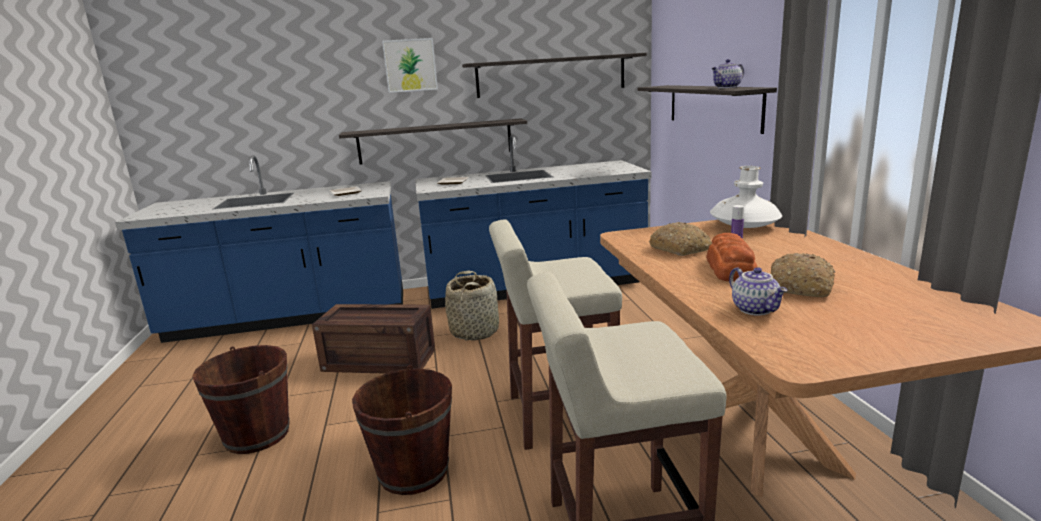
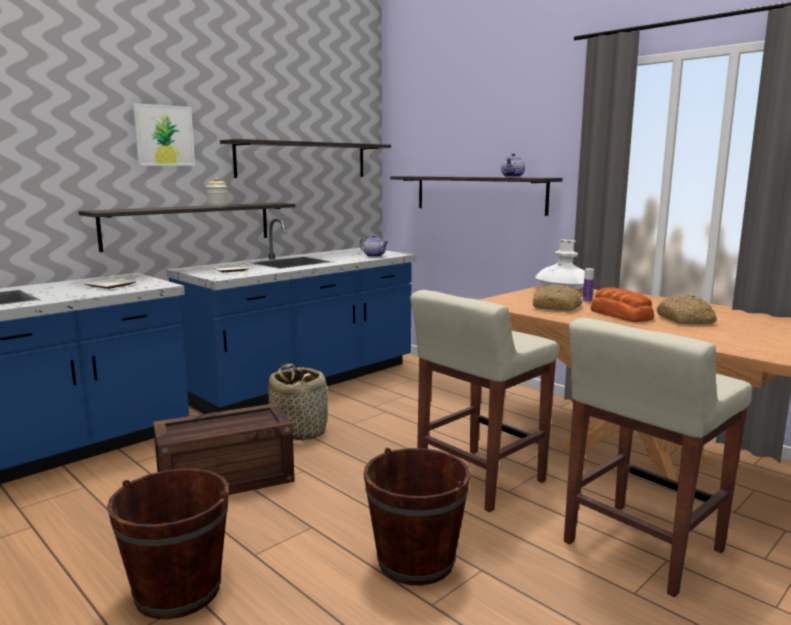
camera: 35 degrees left, 5 degrees down
(454, 124) = (217, 205): none -> jar
(756, 309) = (693, 335): teapot -> teapot (374, 256)

